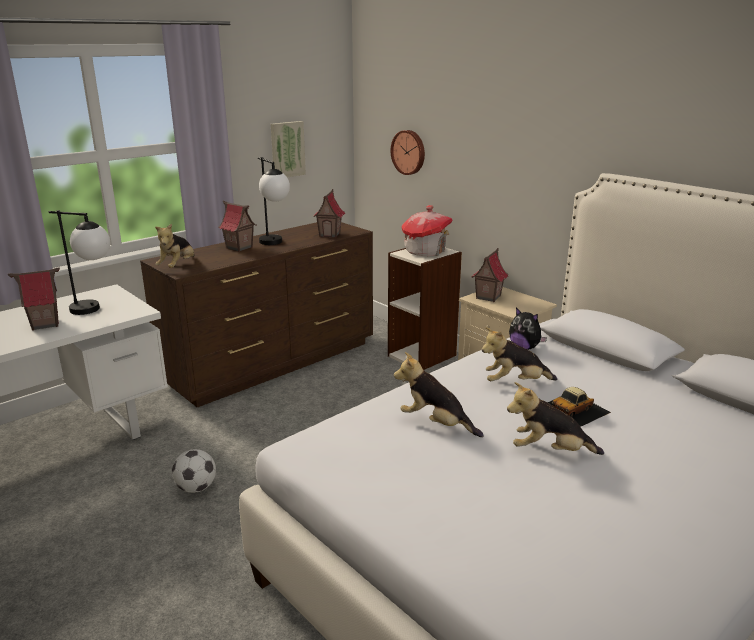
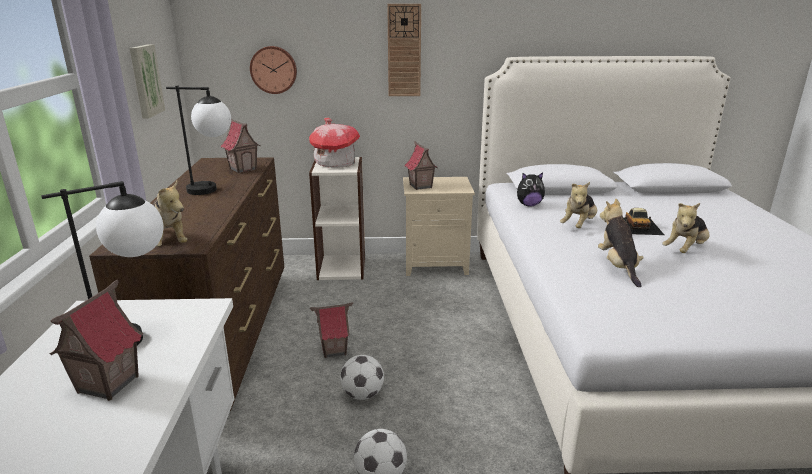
camera: 50 degrees left, 0 degrees up
(239, 248) = (184, 205): toy house -> toy house (334, 350)
(271, 442) = (362, 394): none -> football
(435, 424) = (618, 267): plush toy -> plush toy turned 105 degrees clockwise
(510, 149) = (404, 51): none -> wall clock

